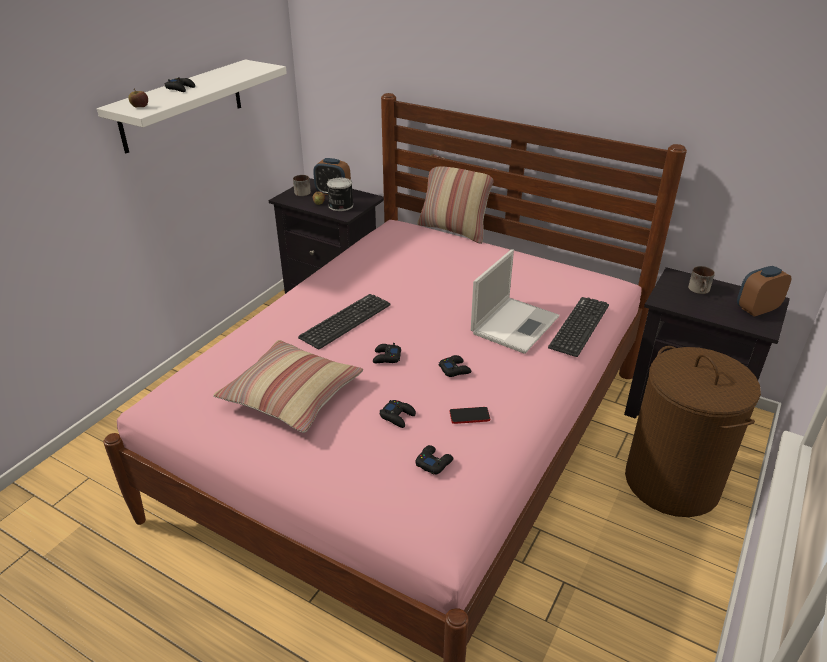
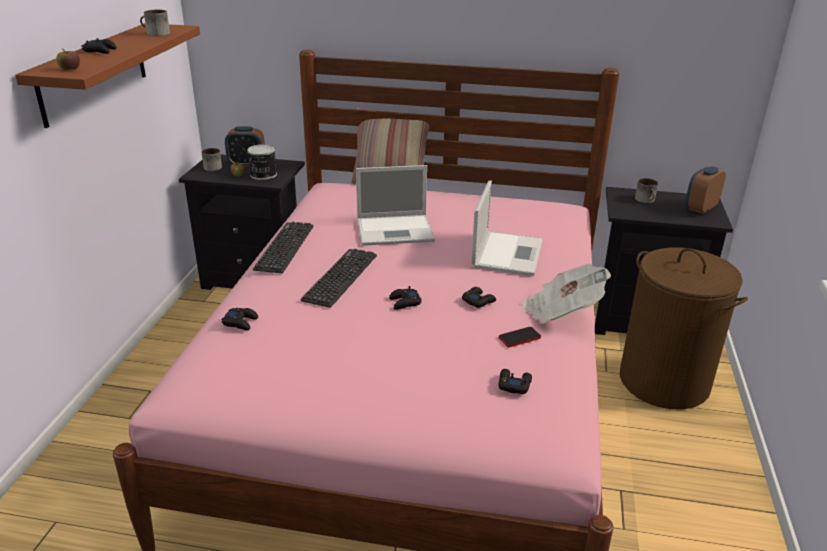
camera: 20 degrees left, 5 degrees down
(182, 105) = (94, 72): white shelf -> brown shelf
(241, 73) = (155, 34): none -> mug
(292, 395) = (329, 355): pillow -> none
(398, 416) = (452, 352): black game controller -> black game controller (240, 322)
(425, 281) = (396, 230): none -> laptop
(529, 397) = (562, 311): none -> newspaper
(579, 326) = (564, 246): keyboard -> keyboard (284, 247)

